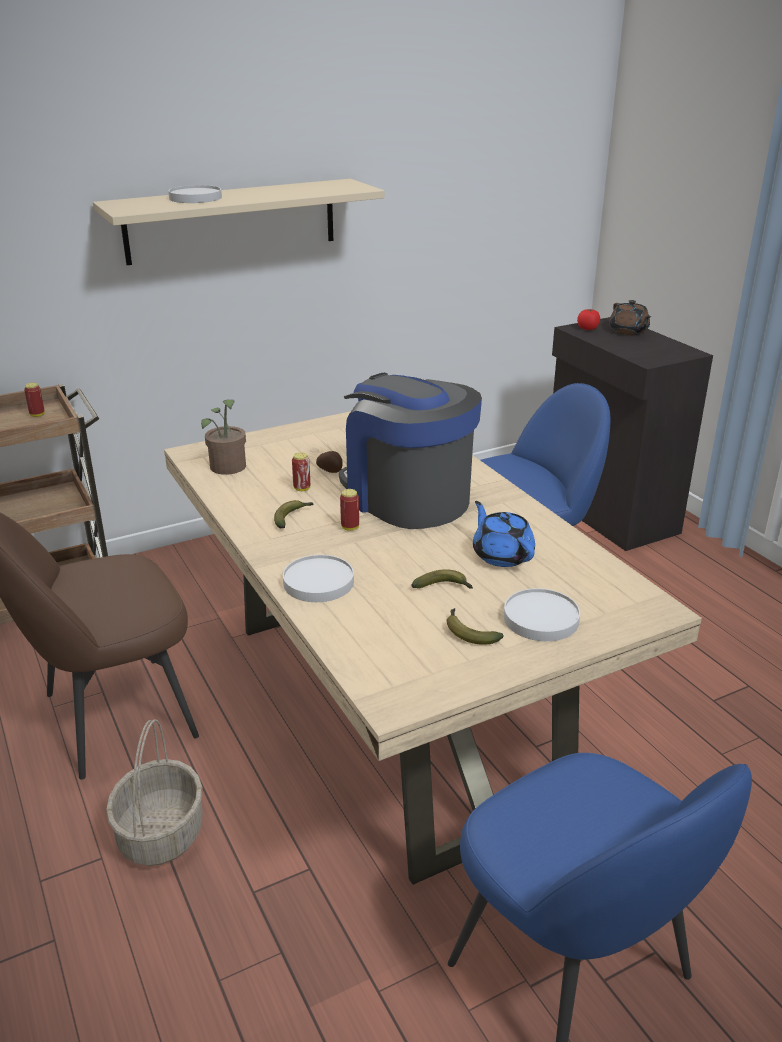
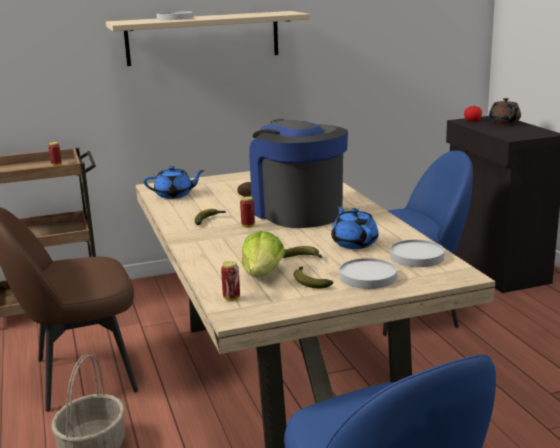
camera: 10 degrees right, 10 degrees down
(227, 469) = (174, 195): potted plant -> blue teapot
(302, 489) = (222, 206): can -> can (231, 298)
(318, 582) = (211, 253): white plate -> white plate (416, 257)
(401, 621) = (263, 274): none -> lettuce

